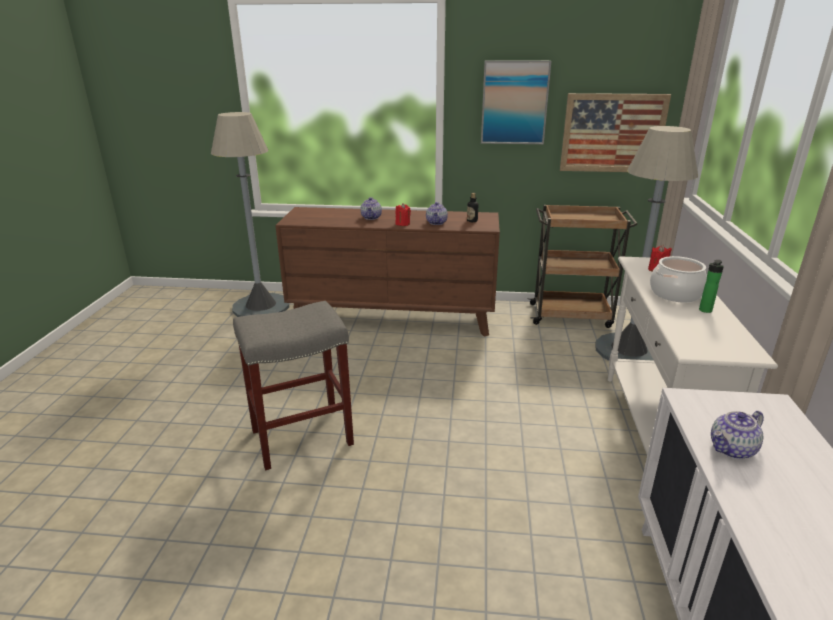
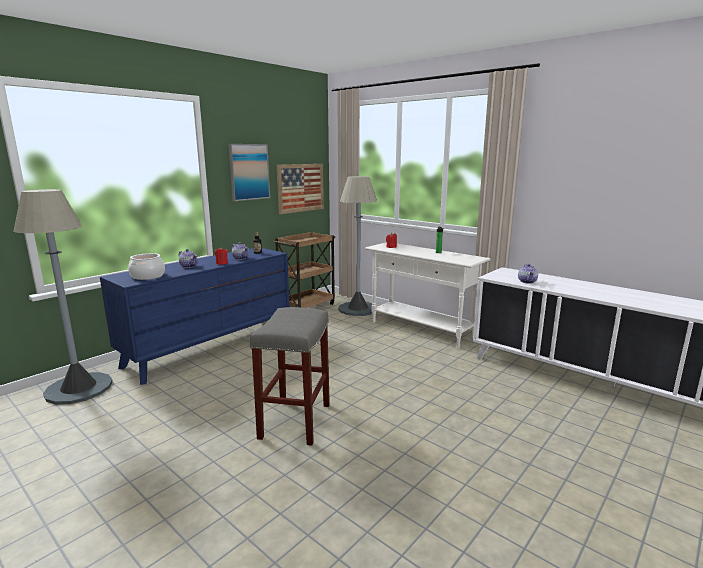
camera: 55 degrees left, 10 degrees down
(393, 318) = (211, 347): brown dresser -> blue dresser
(675, 293) = (418, 251): cooking pot -> cooking pot (148, 276)

